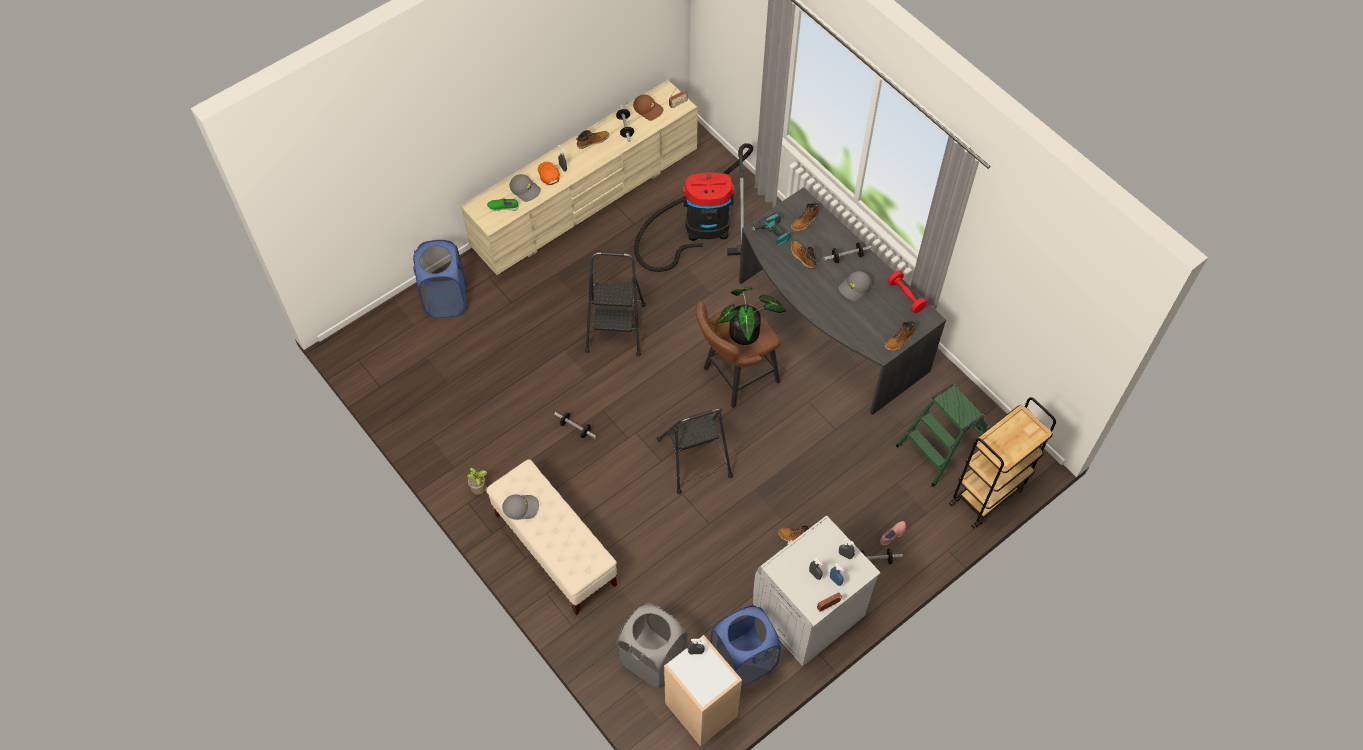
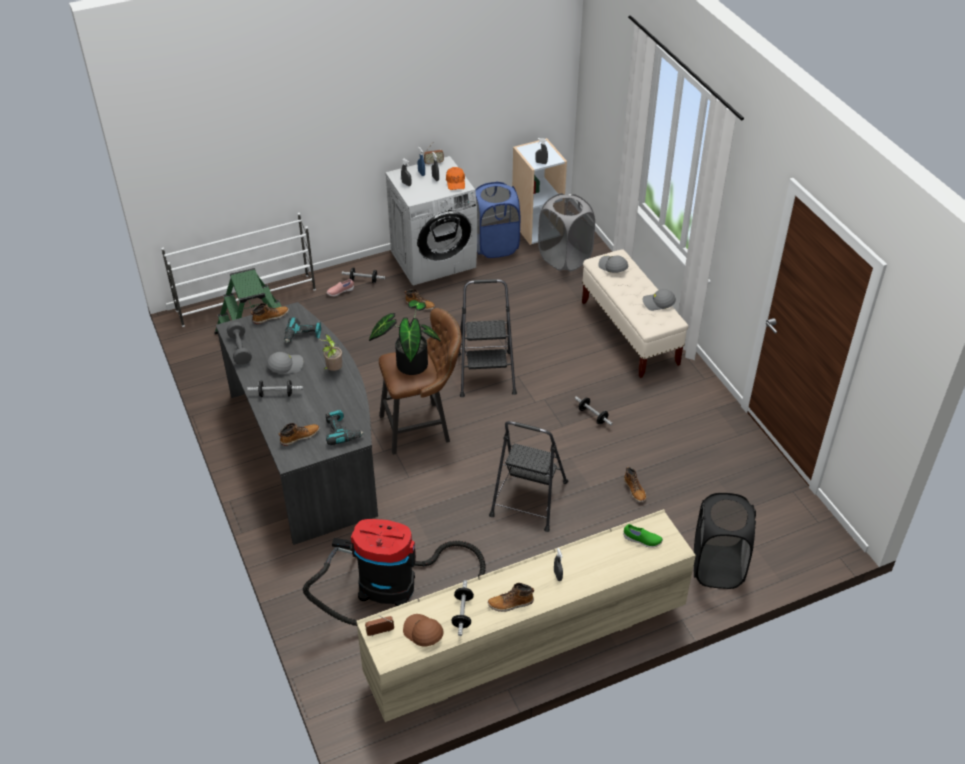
camera: 165 degrees left, 15 degrees down
(445, 299) = (717, 567): blue laundry basket -> black laundry basket
(480, 490) = (692, 385): potted plant -> potted plant (333, 370)
(526, 190) = (610, 556): grey cap -> grey cap (612, 267)
(548, 175) = (578, 570): orange cap -> orange cap (455, 182)
(802, 257) = (321, 403): boot -> boot (635, 490)
(856, 325) = (303, 336): none -> power drill
(905, 296) = (240, 349): red dumbbell -> grey dumbbell
(987, 498) = (247, 300): brown cart -> white shoe rack

